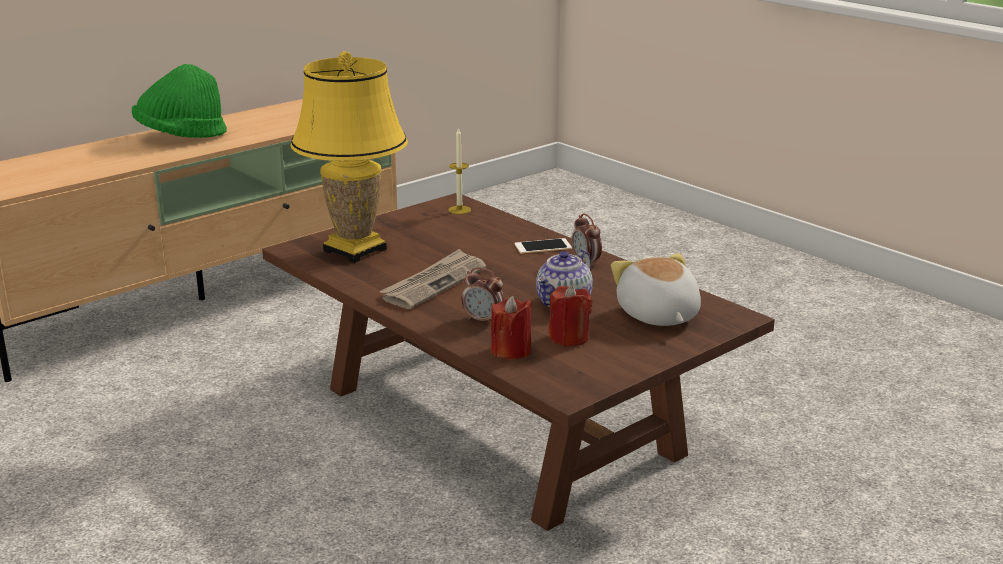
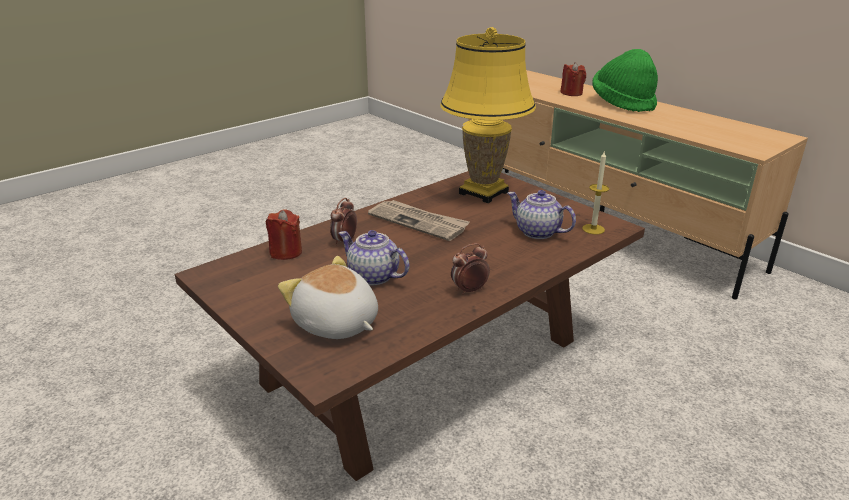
camera: 90 degrees right, 5 degrees up
(464, 231) = (537, 232): none -> teapot
(543, 246) = (508, 268): phone -> none
(568, 338) = (301, 276): red candle -> red candle (571, 93)
(657, 316) = (336, 324): plush toy -> plush toy turned 120 degrees counterclockwise

